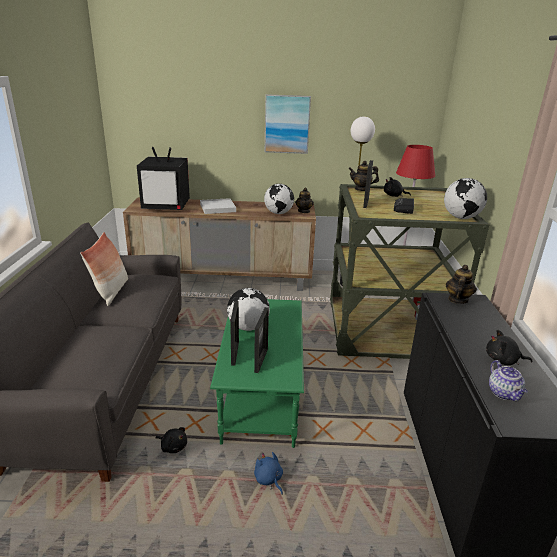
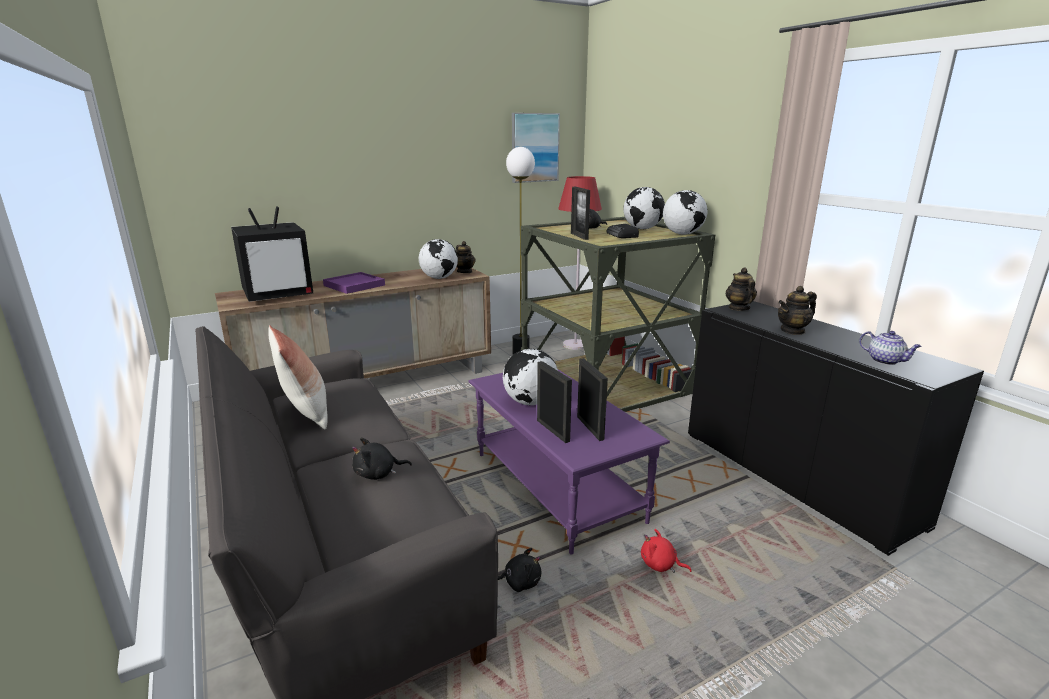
camera: 30 degrees left, 5 degrees down
(217, 208) = (354, 285): white tray -> purple tray
(261, 394) = (555, 486): green coffee table -> purple coffee table
(269, 480) = (660, 565): blue plush toy -> red plush toy
(287, 124) = (420, 166): picture -> picture (534, 148)
(362, 189) = (551, 226): teapot -> teapot (793, 331)
(437, 205) = (642, 229): none -> globe
(503, 360) = (845, 340): black plush toy -> black plush toy (378, 474)

